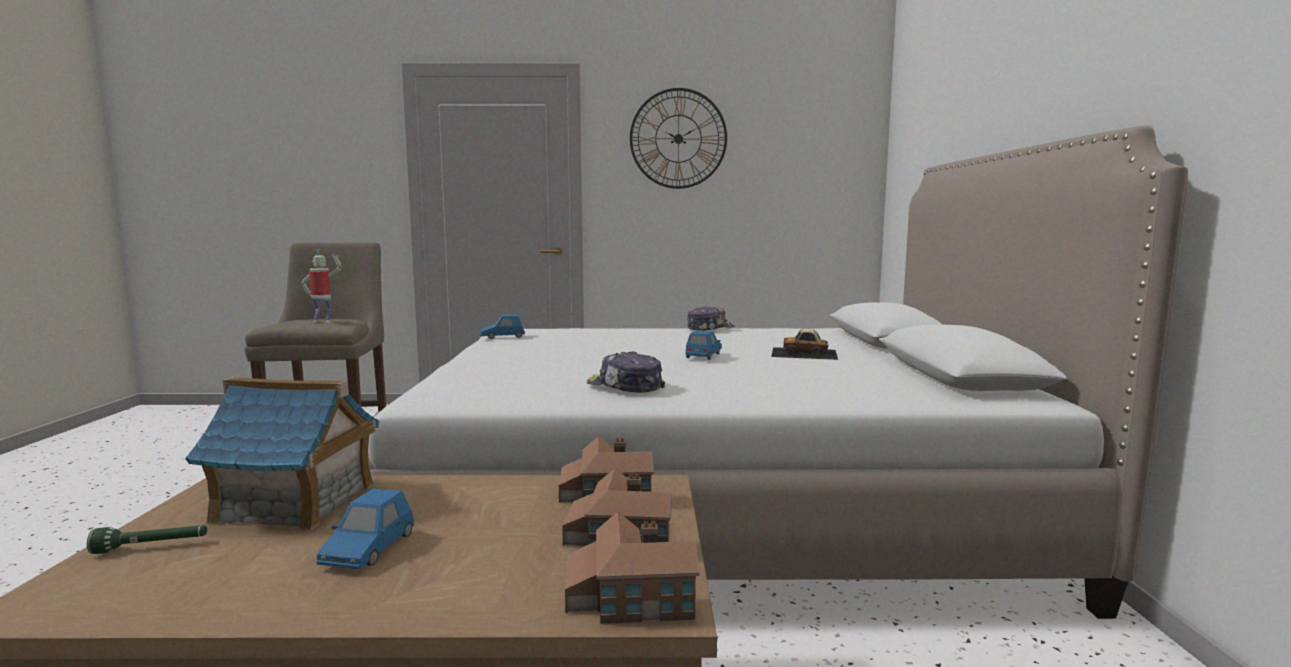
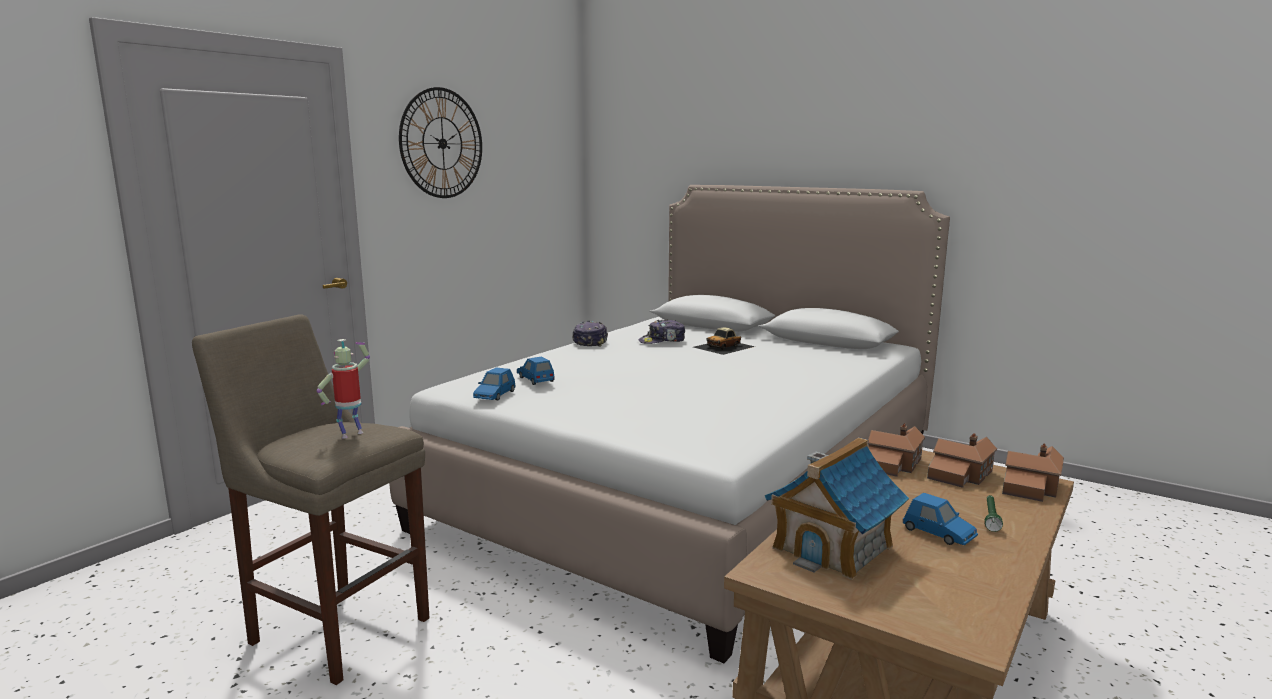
camera: 55 degrees left, 5 degrees up
(151, 547) = (888, 599): green flashlight -> green flashlight (991, 518)
(624, 387) = (764, 401): cap -> cap (662, 341)
(704, 355) = (695, 365): blue toy car -> blue toy car (535, 379)

